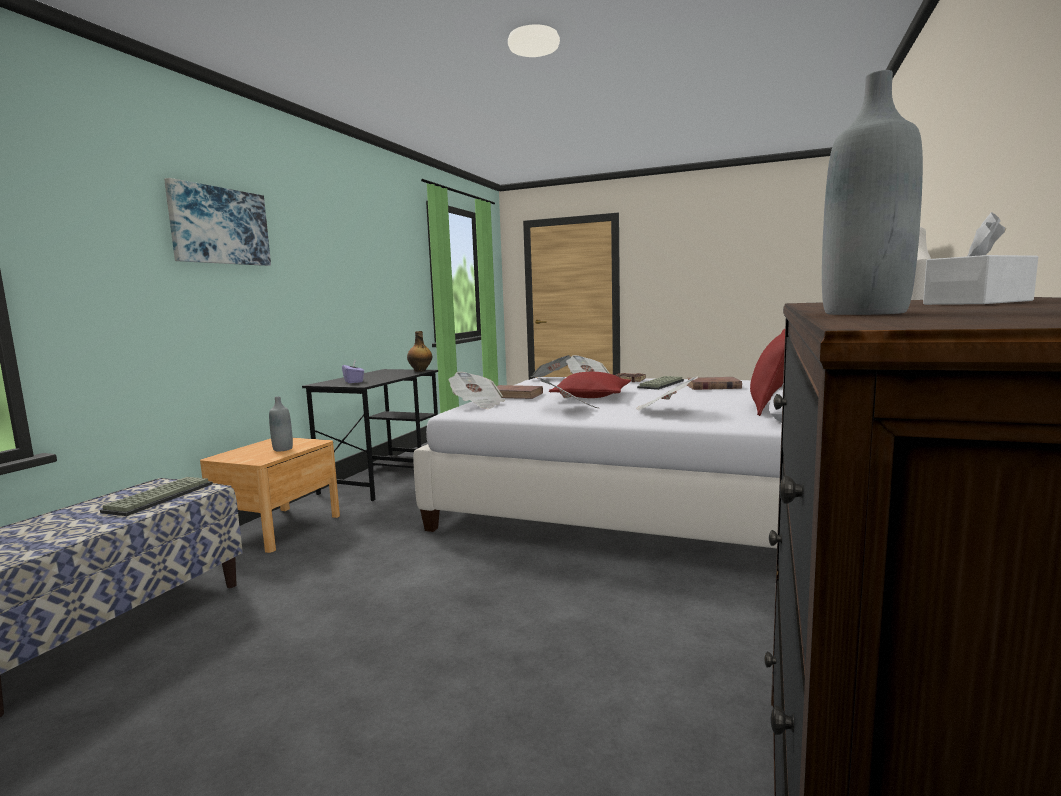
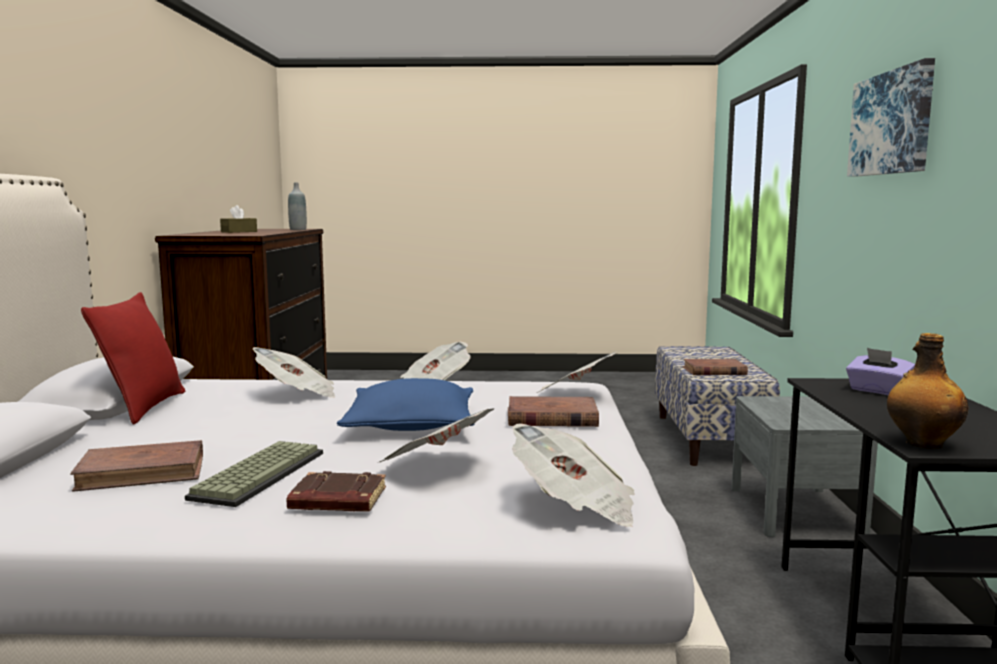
camera: 160 degrees right, 0 degrees up
(159, 497) = (714, 371): keyboard -> brown book
(278, 528) = (795, 511): brown nightstand -> grey nightstand
(283, 449) = (786, 412): grey bottle -> none
(591, 396) = (411, 425): red pillow -> blue pillow
(978, 302) = (239, 232): white tissue box -> brown tissue box

